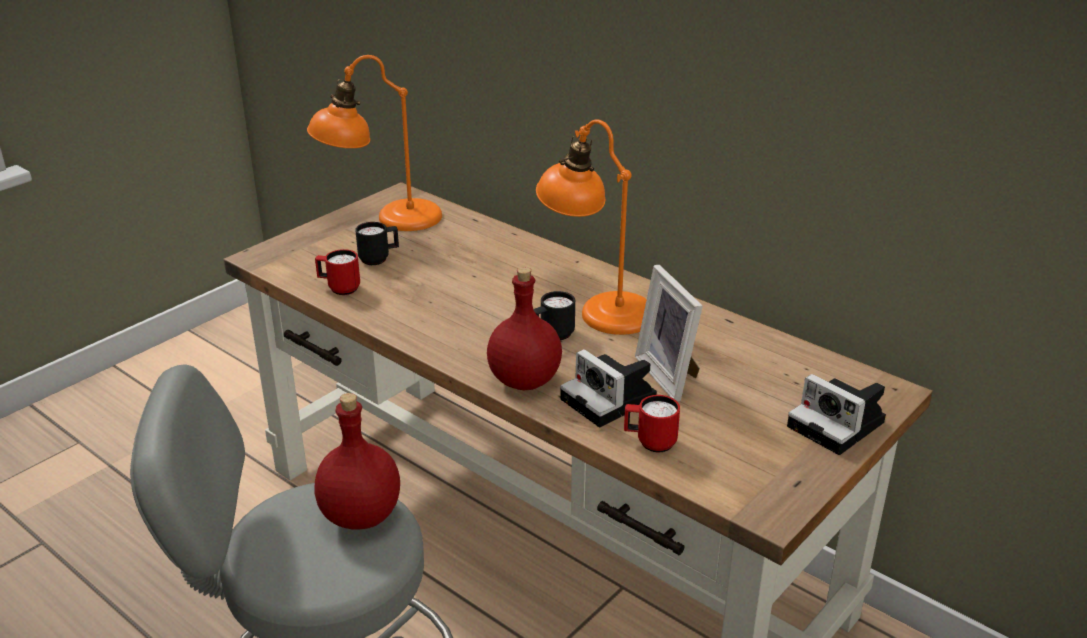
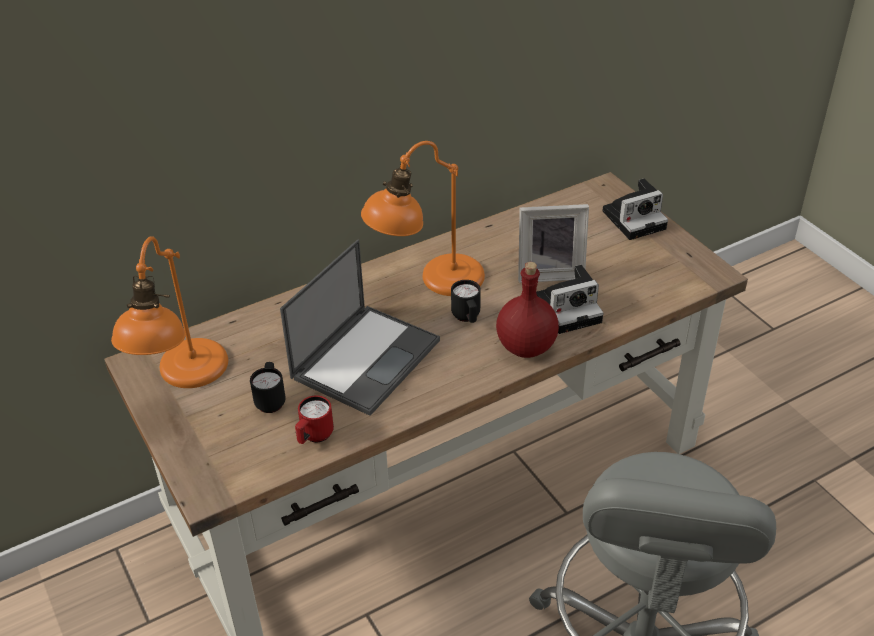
camera: 70 degrees left, 10 degrees up
(362, 516) = (647, 478): red bottle -> none
(458, 291) = (366, 357): none -> laptop
(650, 442) = (627, 303): red mug -> none

